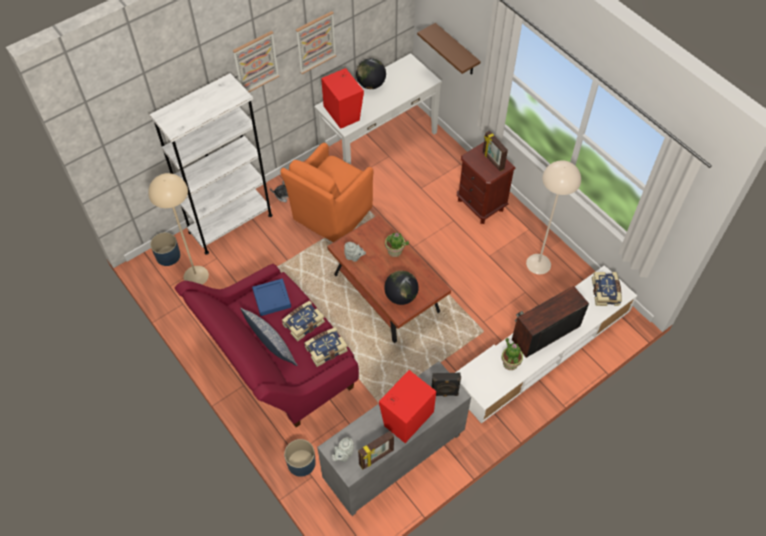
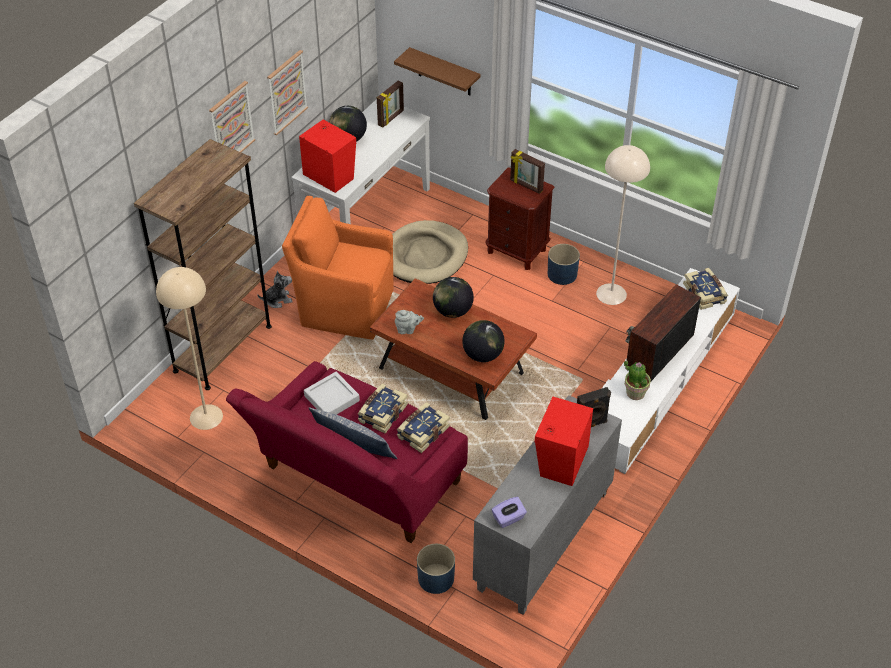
camera: 20 degrees left, 10 degrees down
(168, 256) = (159, 404): blue planter -> blue planter (562, 274)
(230, 223) = (223, 348): white bookcase -> brown bookcase
(272, 299) = (331, 398): blue tray -> grey tray
(331, 215) = (344, 307): orange armchair -> orange armchair turned 90 degrees clockwise
(343, 455) = (508, 518): grey teapot -> purple tissue box
(376, 457) = (547, 510): picture frame -> picture frame (391, 118)
(395, 251) = (453, 311): potted plant -> globe
(409, 189) = (425, 256): none -> beige dog bed

